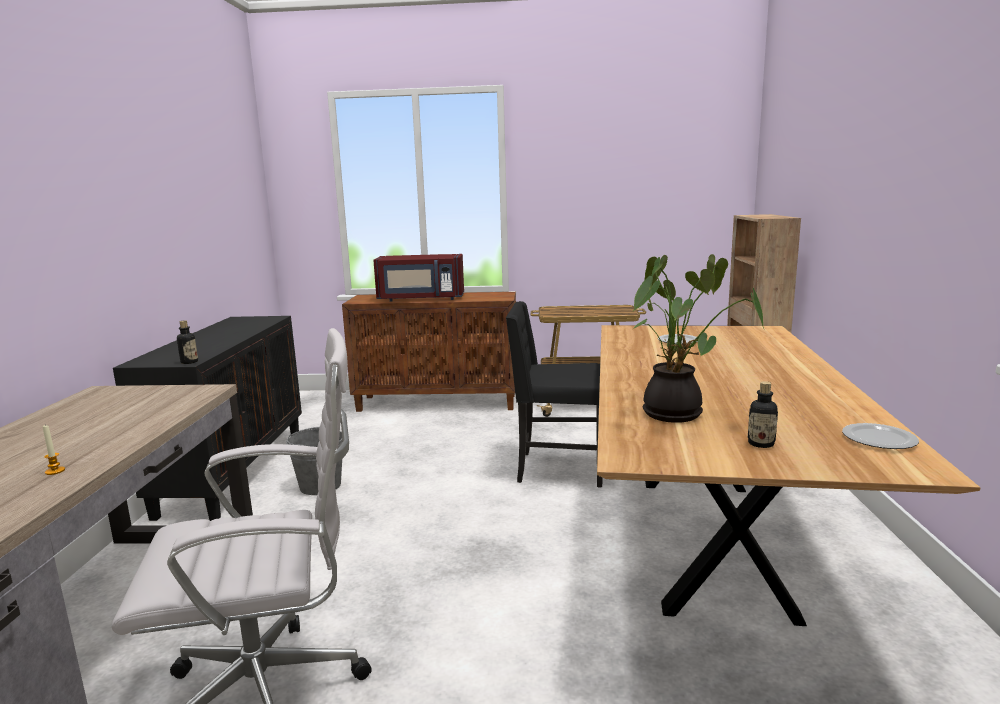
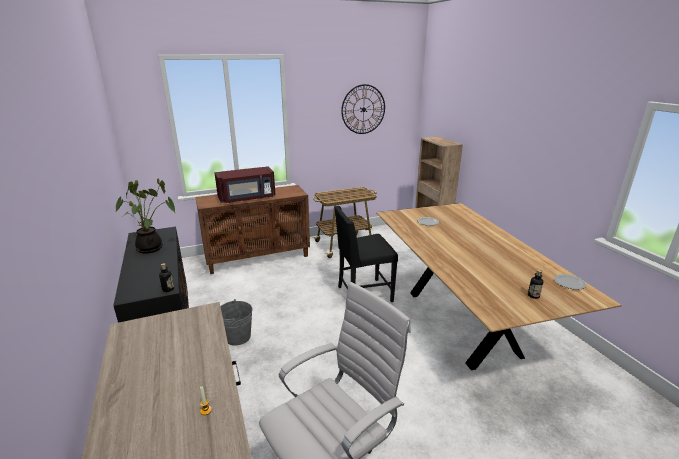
camera: 25 degrees left, 10 degrees up
(640, 173) = (363, 109): none -> wall clock
(678, 414) = (483, 281): potted plant -> potted plant (152, 248)

